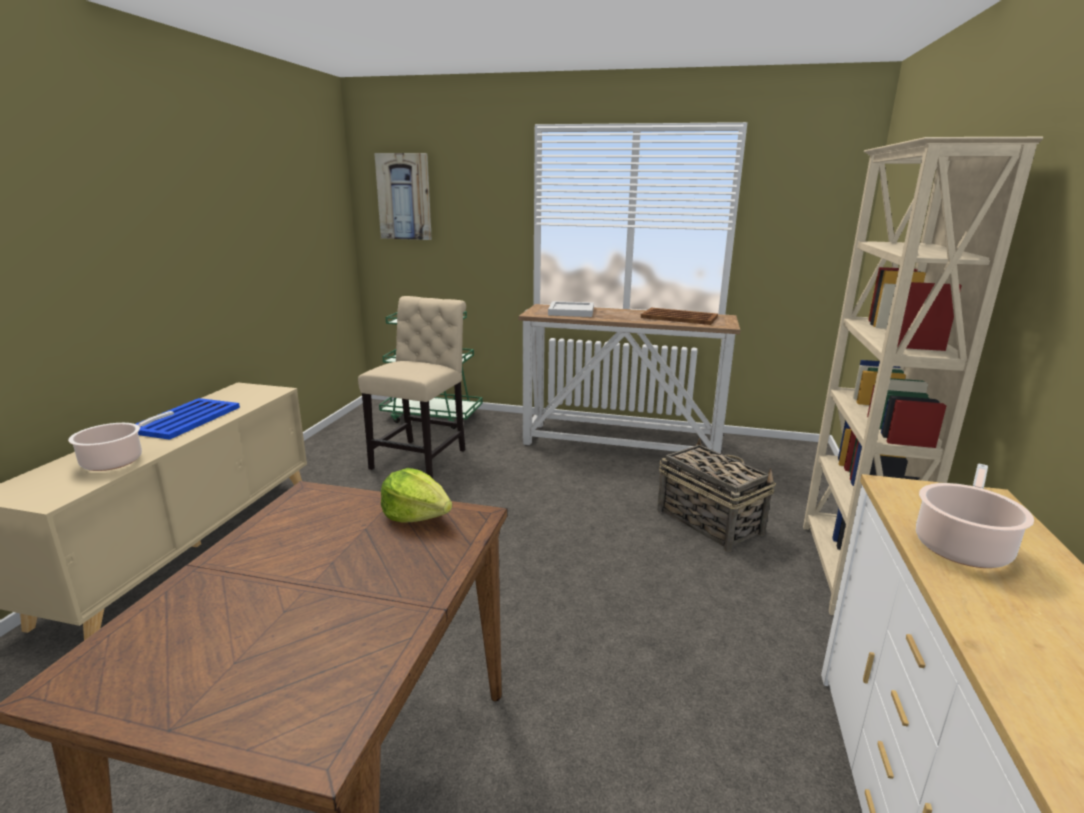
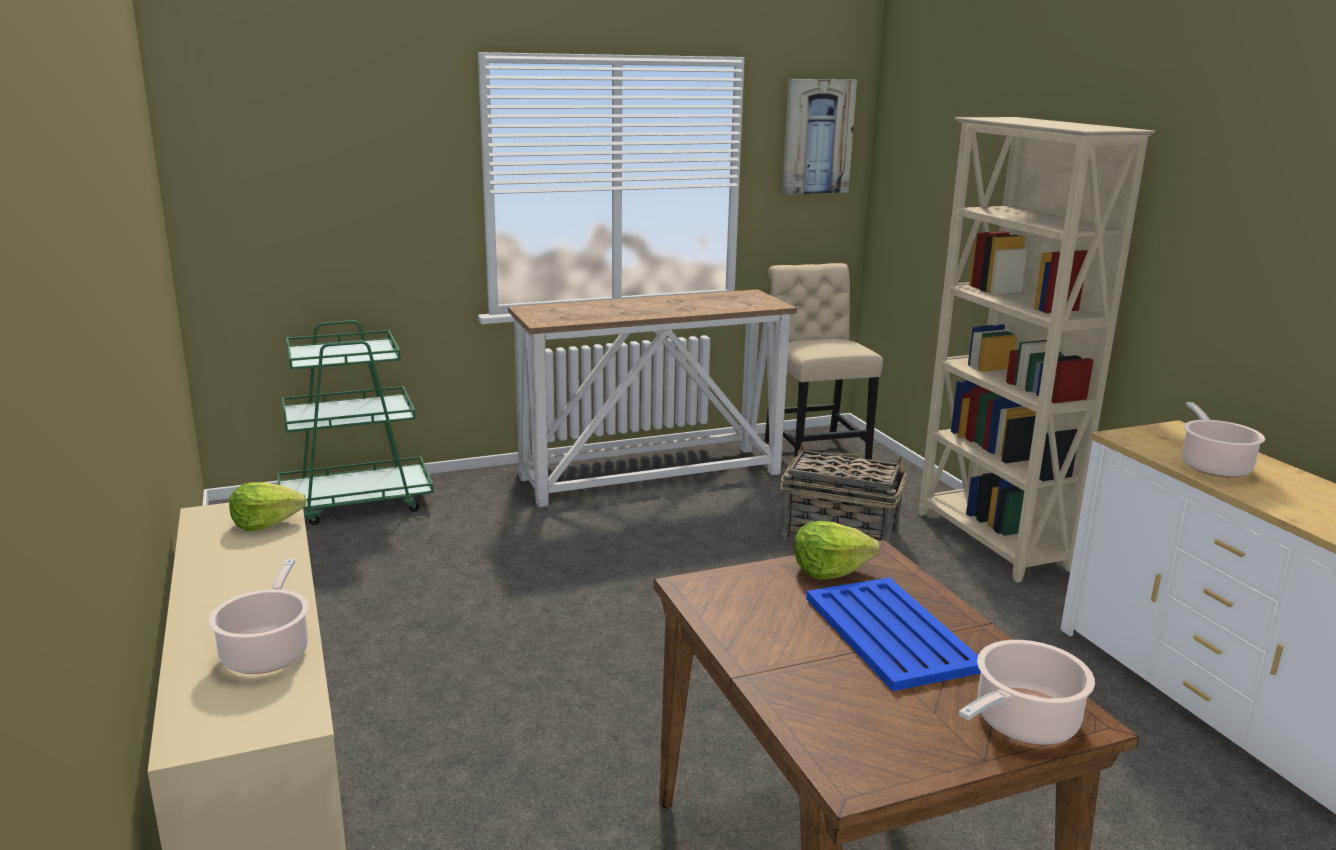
camera: 35 degrees left, 0 degrees up
(186, 419) = (233, 575): blue tray -> blue tray (890, 632)
(252, 398) = (266, 523): none -> lettuce
(269, 714) = (1022, 723): none -> cooking pot
(404, 197) = (265, 161): picture -> picture (817, 137)
(422, 457) = (429, 560): beige chair -> beige chair (813, 451)
(570, 311) = (578, 311): white tray -> none
(680, 317) = (713, 301): brown tray -> none

